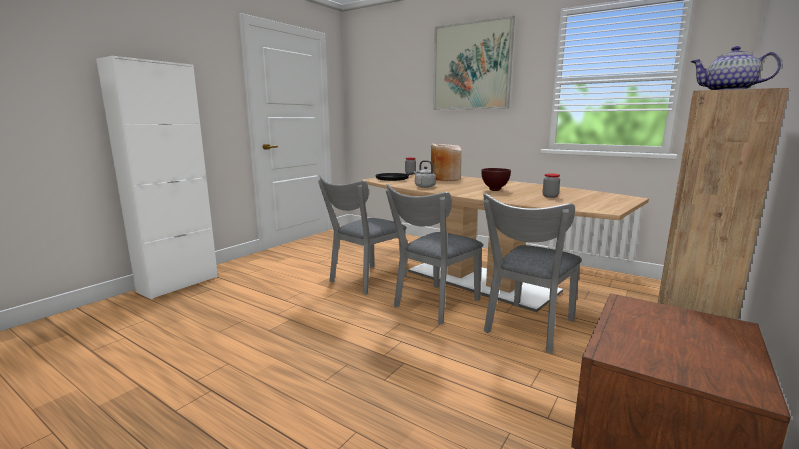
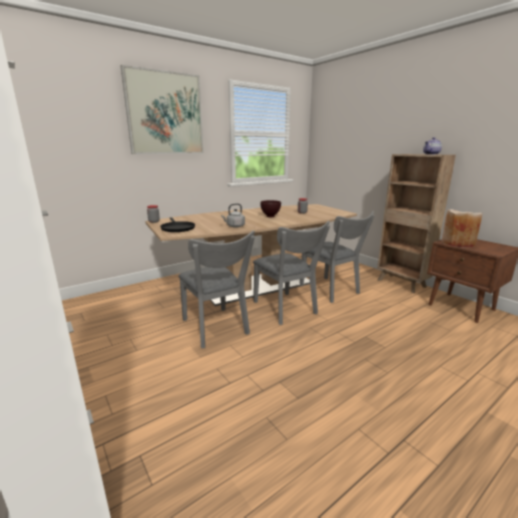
camera: 70 degrees left, 5 degrees up
(445, 178) = (203, 218): beige vase -> beige vase (457, 243)

